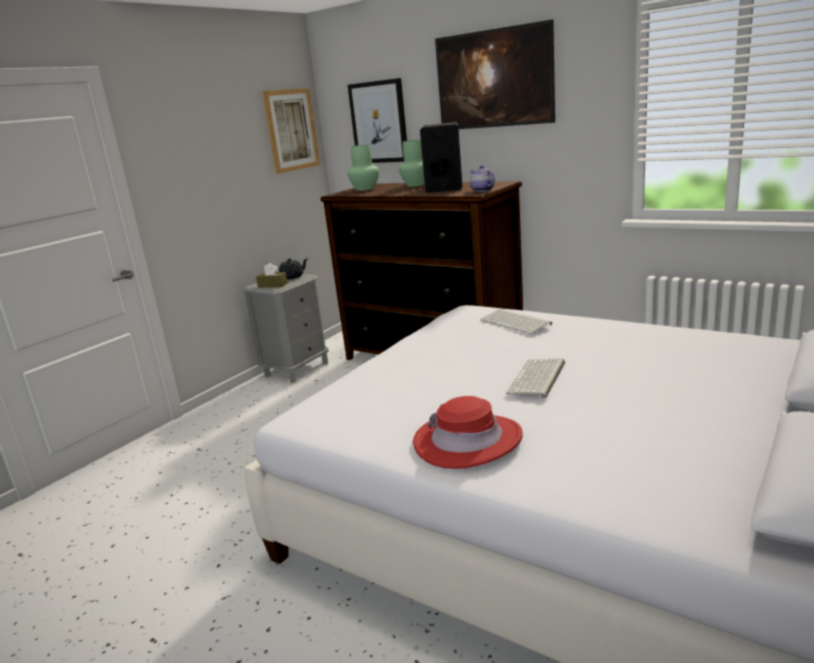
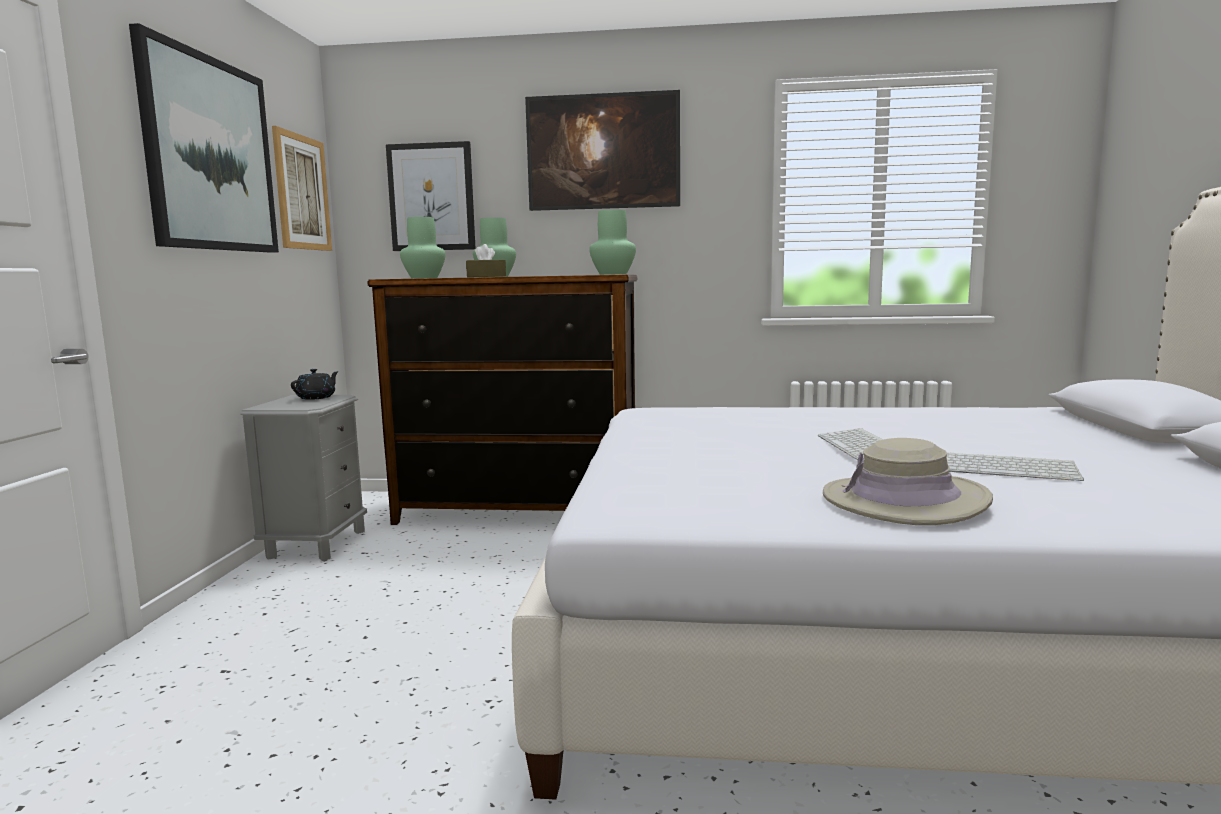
camera: 30 degrees left, 10 degrees down
(212, 129) = (210, 154): none -> picture
(272, 285) = (295, 405): brown tissue box -> brown tissue box (486, 276)
(444, 188) = (548, 275): black speaker -> none
(467, 441) = (904, 501): red hat -> beige hat
(482, 190) = (613, 274): teapot -> green vase
(516, 322) = (736, 411): keyboard -> keyboard (1007, 468)

